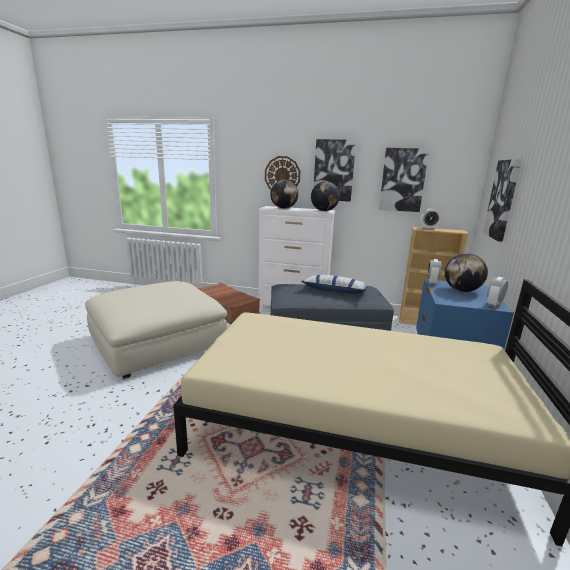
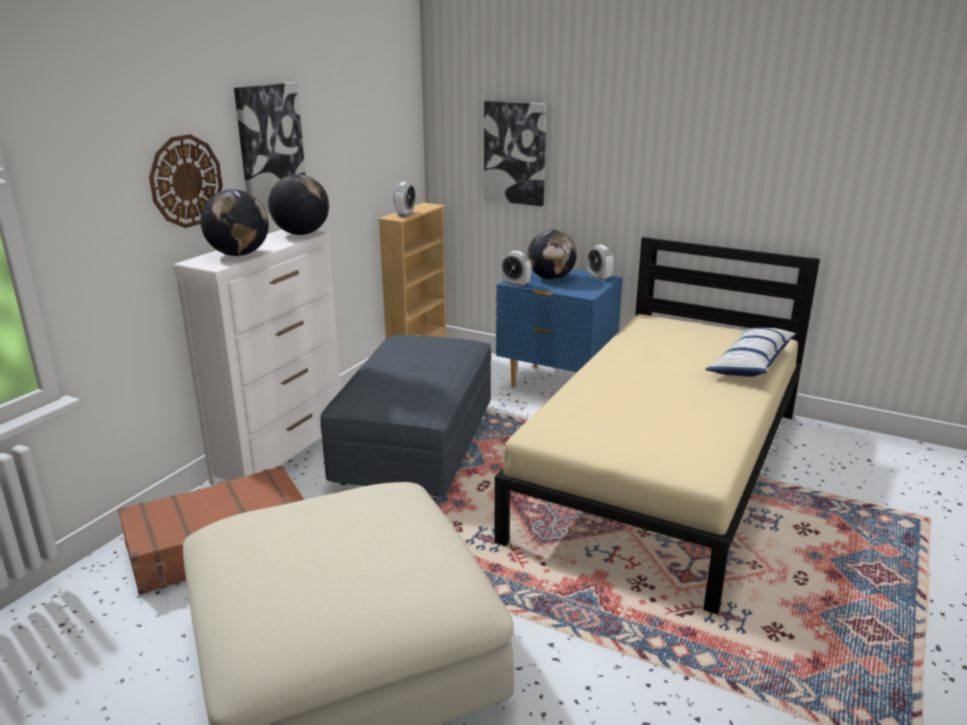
camera: 75 degrees left, 5 degrees up
(334, 291) = (416, 362): pillow -> pillow (751, 364)
(402, 180) = (355, 144): picture -> none

